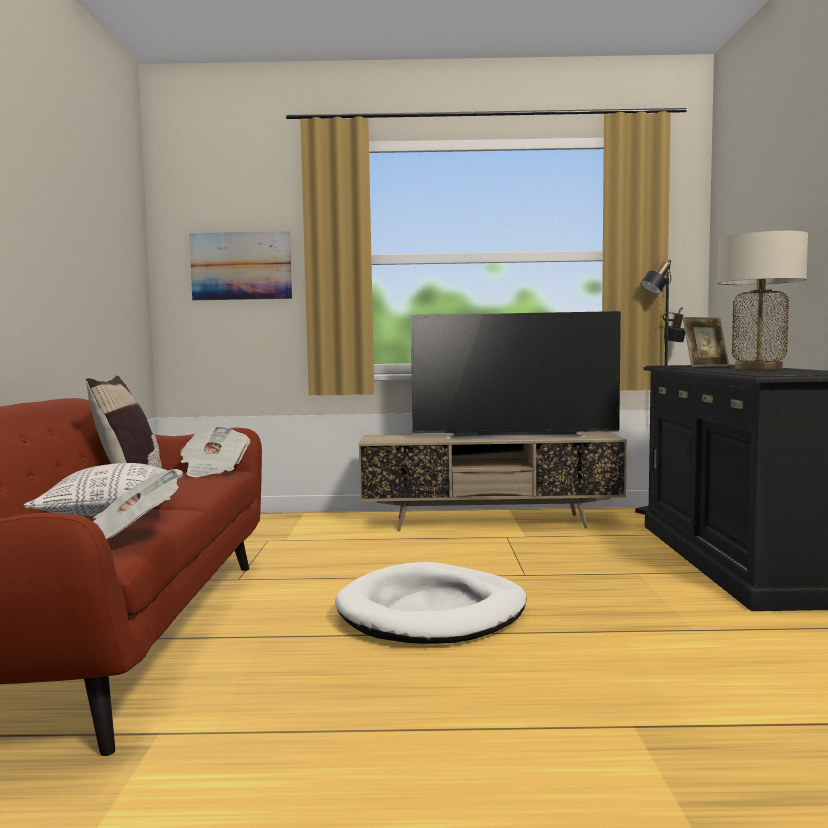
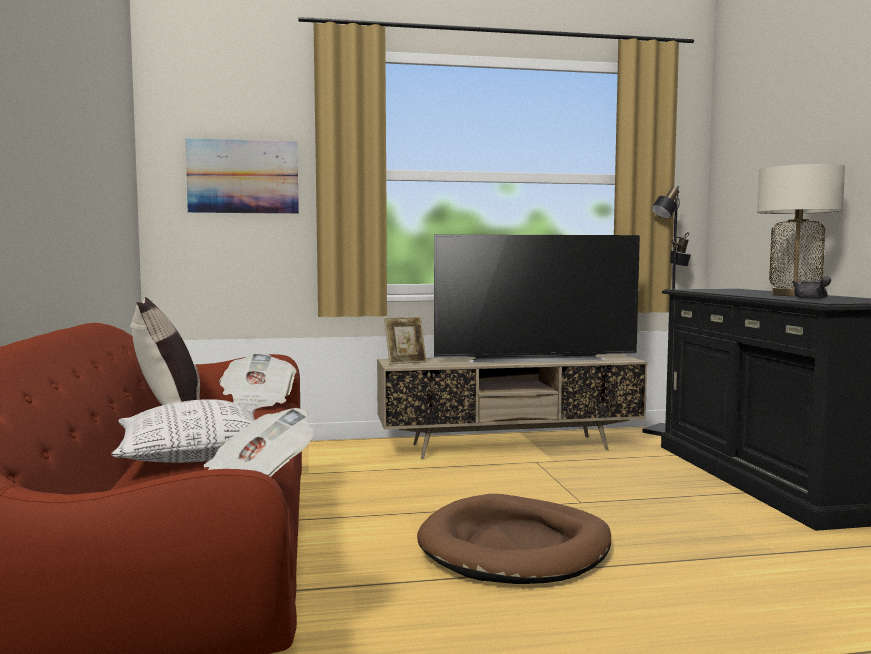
camera: 10 degrees left, 0 degrees up
(432, 612) = (515, 547): white dog bed -> brown dog bed
(705, 366) = (730, 291): picture frame -> picture frame (405, 362)
(760, 372) = (812, 299): none -> grey teapot

